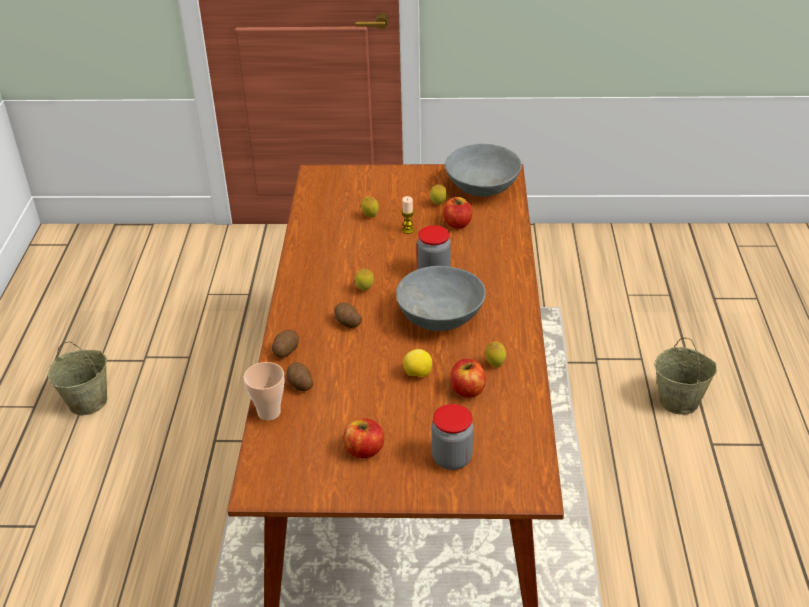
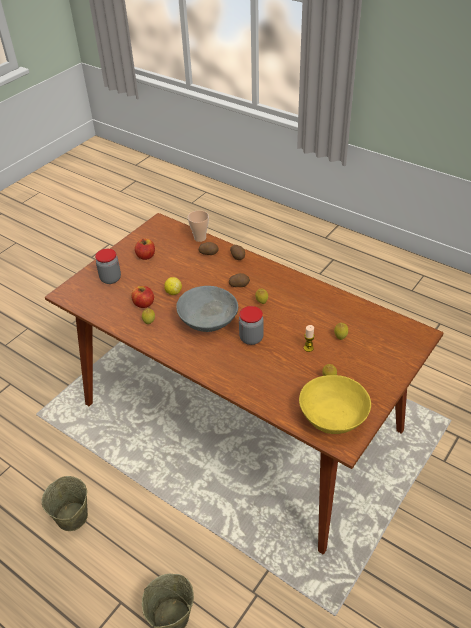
camera: 125 degrees right, 5 degrees up
(88, 401) = (402, 310): beige bucket -> beige bucket (72, 517)
(457, 224) = (295, 376): apple -> none
(482, 187) = (334, 416): grey bowl -> yellow bowl

